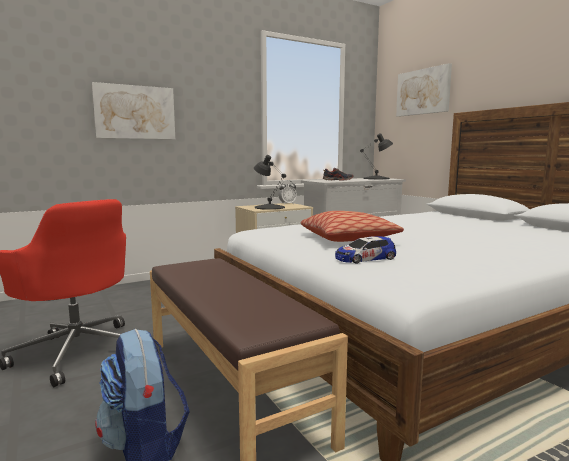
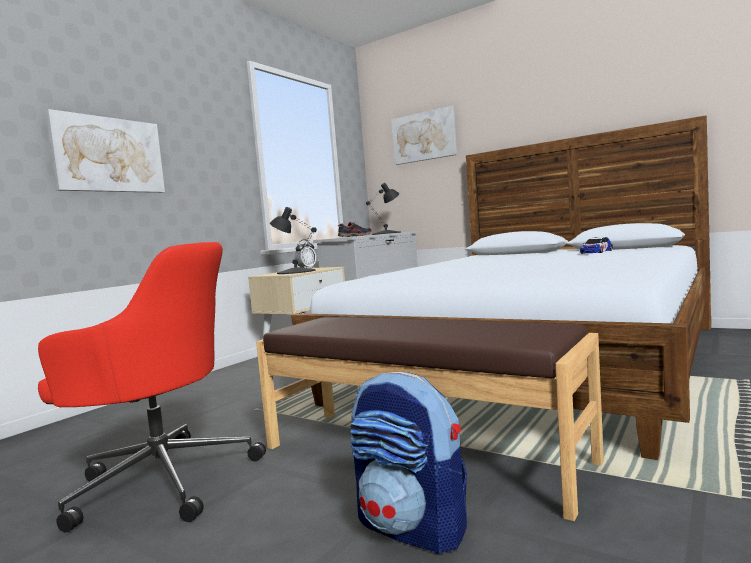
camera: 25 degrees left, 5 degrees down
(348, 239) = (466, 272): pillow -> none
(365, 258) = (531, 275): toy car -> toy car (596, 252)

